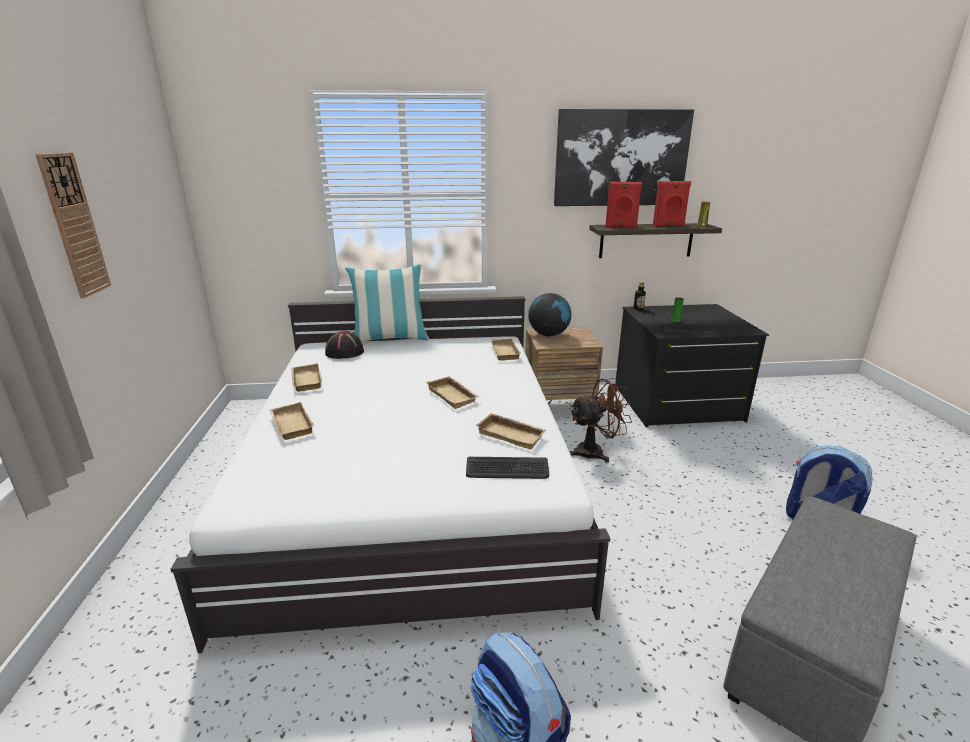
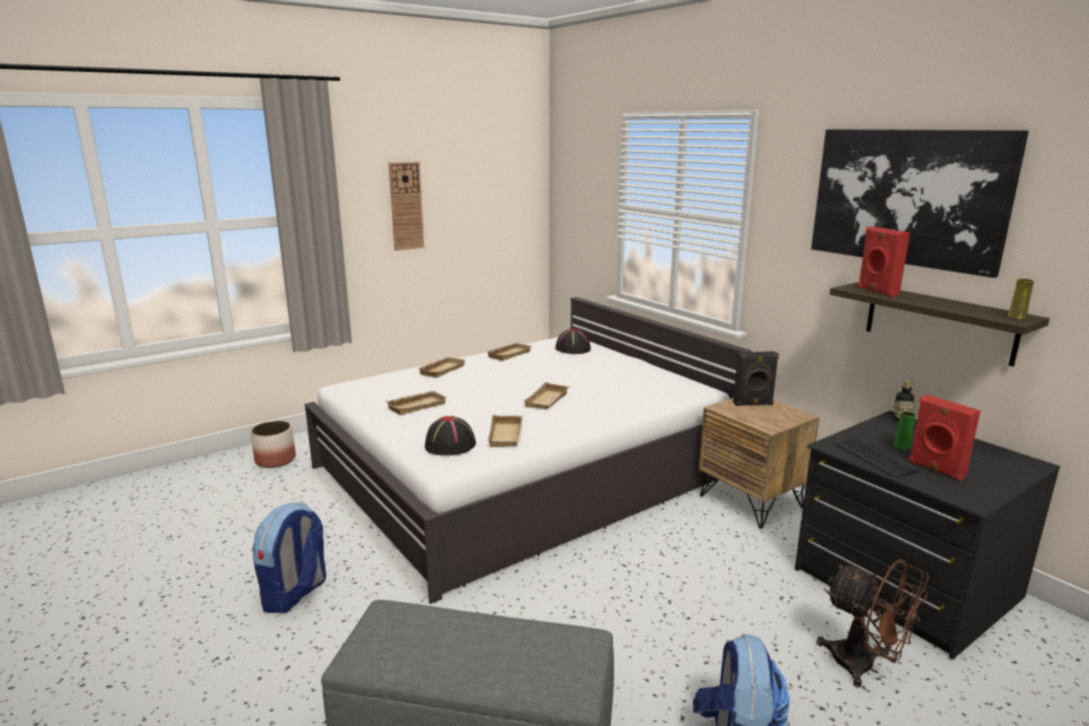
camera: 60 degrees right, 5 degrees down
(111, 696) = (276, 460): none -> planter
(390, 338) = (626, 353): pillow -> none
(503, 352) = (670, 396): beige tray -> beige tray (416, 405)
(507, 469) = (450, 445): keyboard -> black hat
(548, 335) = (753, 404): globe -> black speaker
(595, 452) = (687, 546): brown fan -> brown fan (864, 667)
(669, 226) = (953, 305): red speaker -> red speaker (935, 469)

